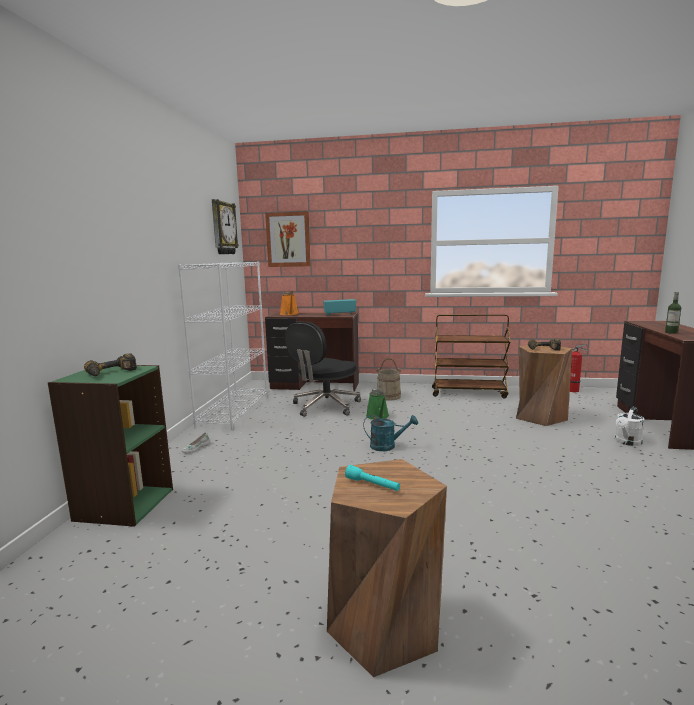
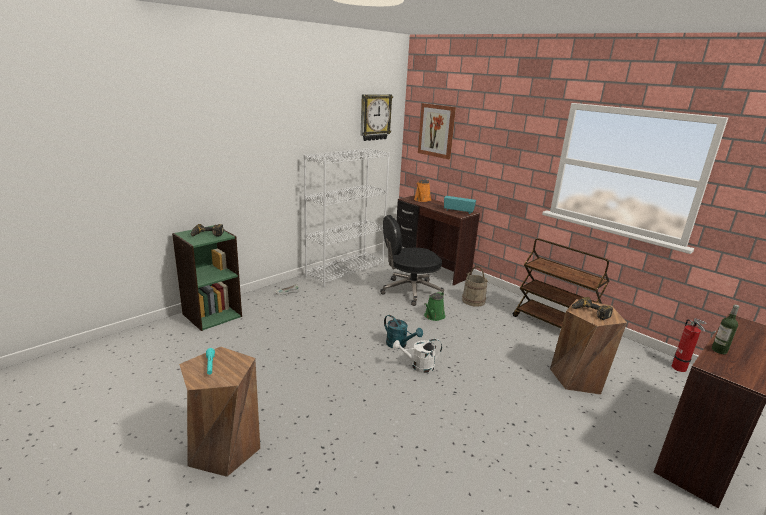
camera: 35 degrees right, 10 degrees up
(627, 442) = (618, 443): white watering can -> white watering can (418, 366)

